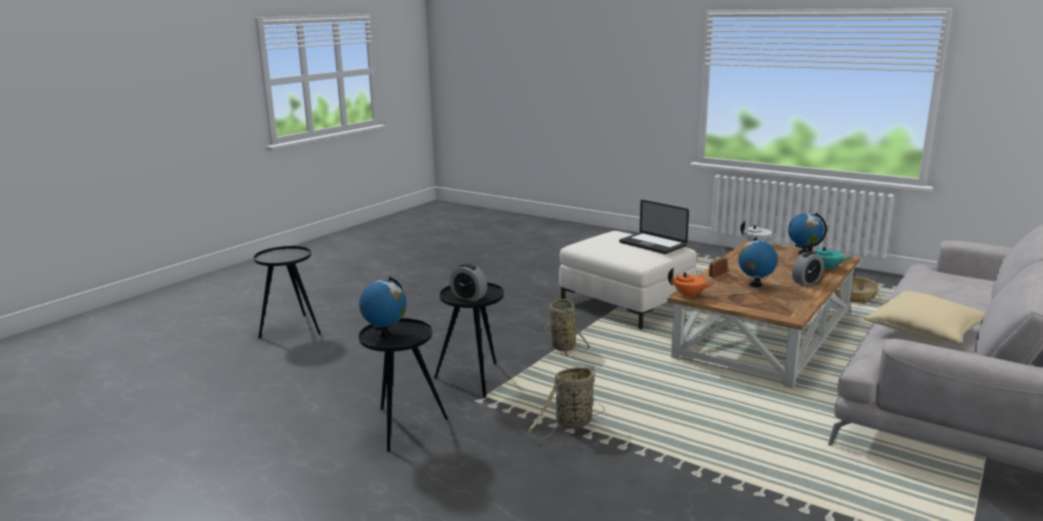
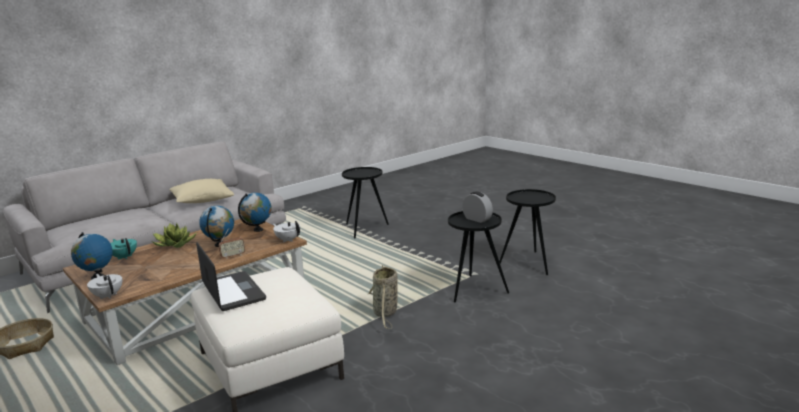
camera: 165 degrees left, 0 degrees up
(291, 329) = (695, 371): black side table -> black side table (365, 229)
(385, 335) = (537, 198): globe -> globe (258, 230)
(571, 424) = (418, 256): basket -> none
(689, 295) = (288, 240): orange teapot -> white teapot
(806, 282) = (175, 244): alarm clock -> potted plant

